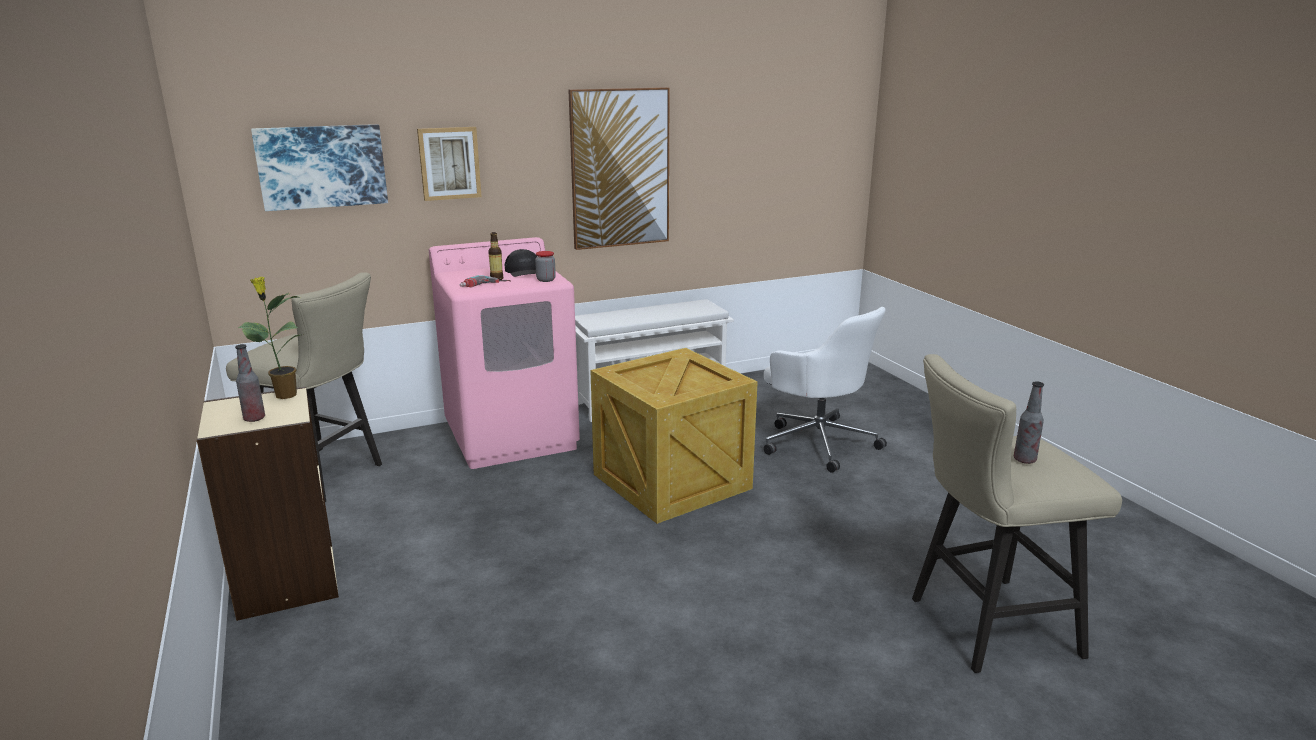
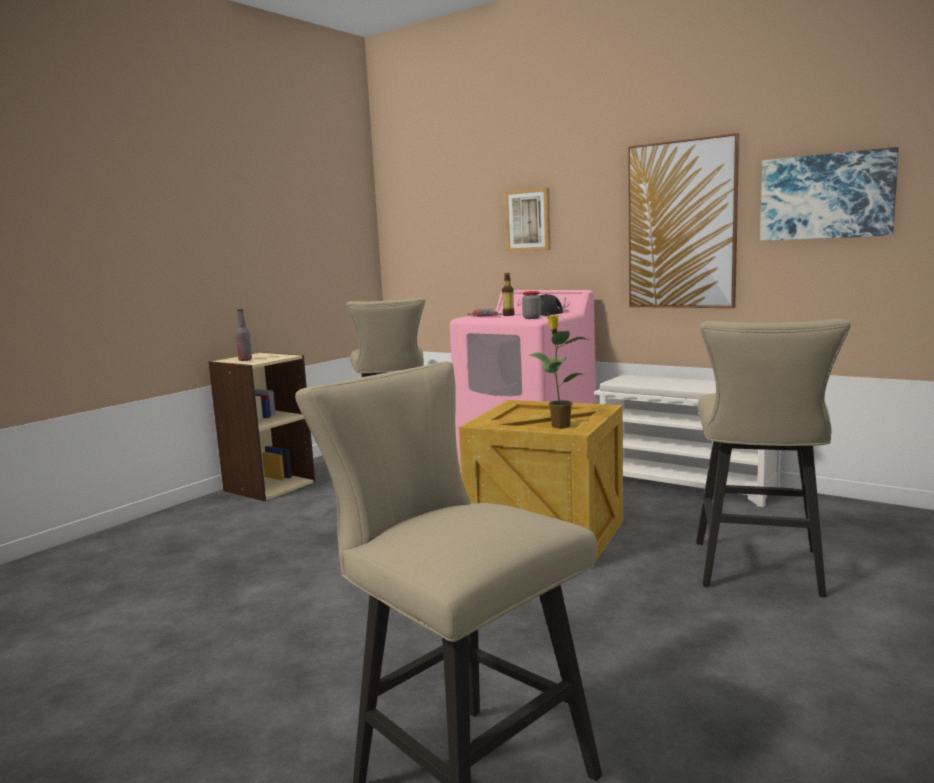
camera: 60 degrees right, 10 degrees down
(284, 395) = (284, 355): potted plant -> potted plant (559, 426)
(322, 166) = (447, 223): picture -> picture (826, 196)
(818, 442) = (759, 572): white office chair -> beige stool
(1024, 460) = (448, 520): bottle -> none

